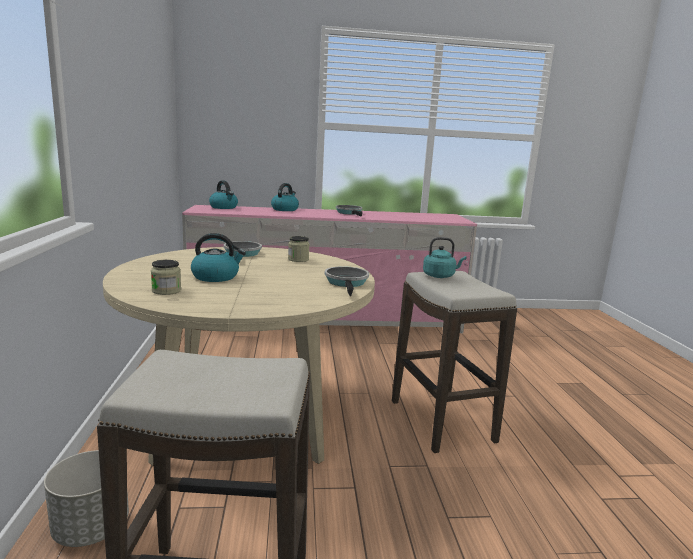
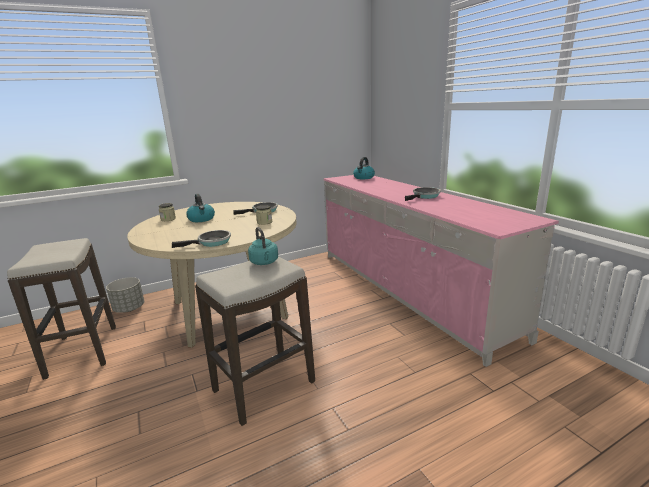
camera: 70 degrees right, 5 degrees up
(285, 209) = (392, 185): kettle -> none

